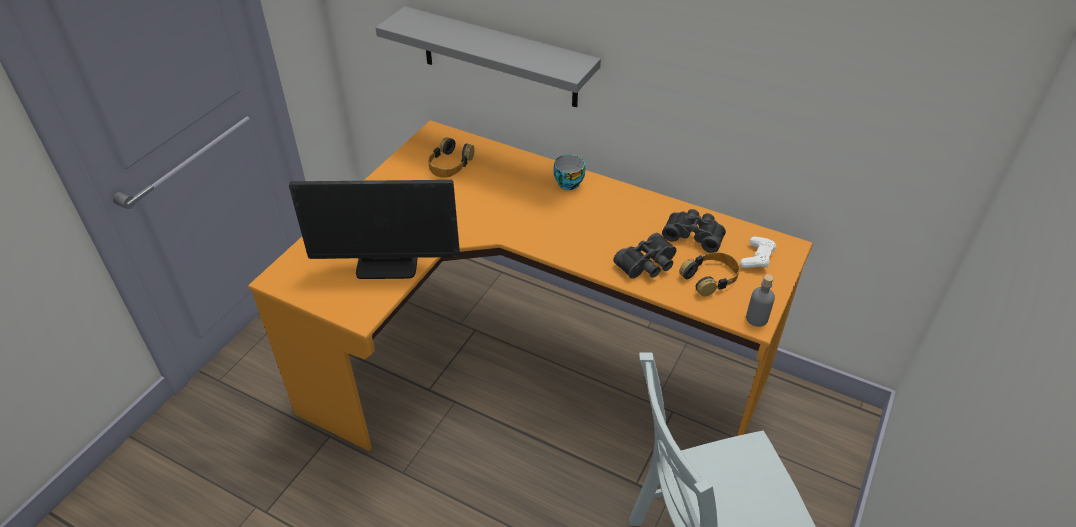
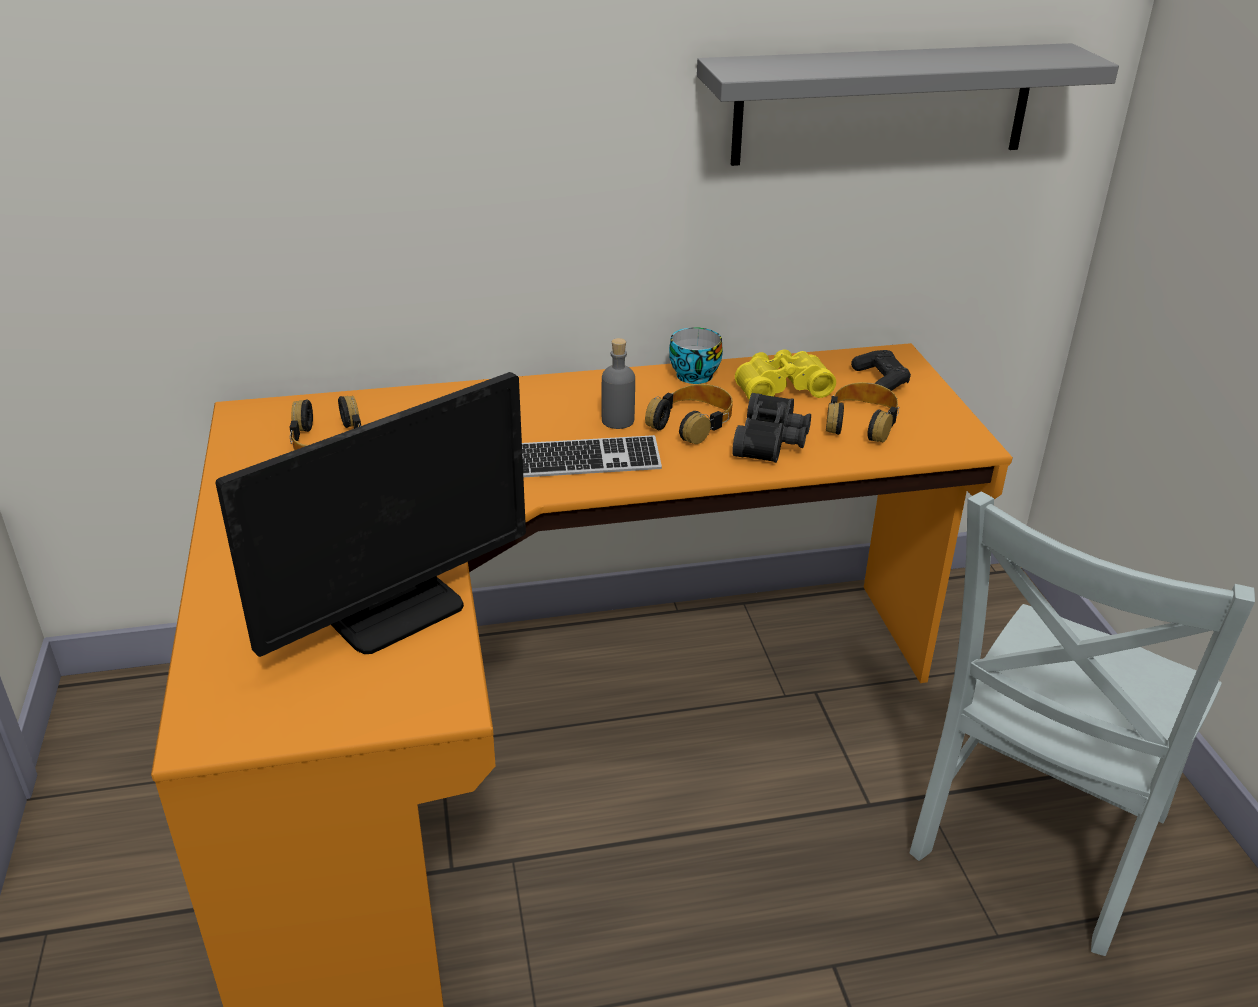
camera: 40 degrees left, 10 degrees down
(499, 58) = (350, 226): grey shelf -> grey shelf (883, 104)
(541, 228) = (577, 462): none -> keyboard
(568, 182) = (541, 395): cup -> cup (691, 375)
(621, 234) = (692, 423): none -> headphones
(694, 235) = (780, 387): black binoculars -> yellow binoculars
(756, 318) = (966, 438): grey bottle -> grey bottle (618, 420)
(757, 258) = (880, 381): white game controller -> black game controller

